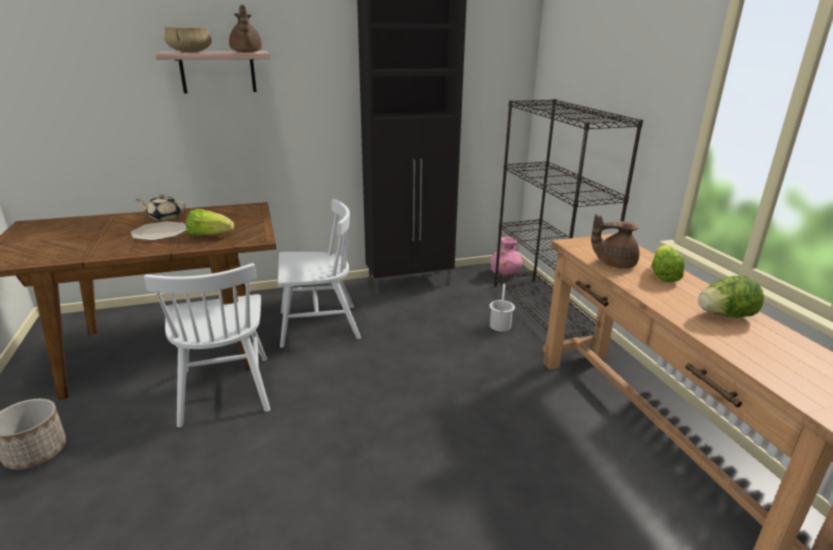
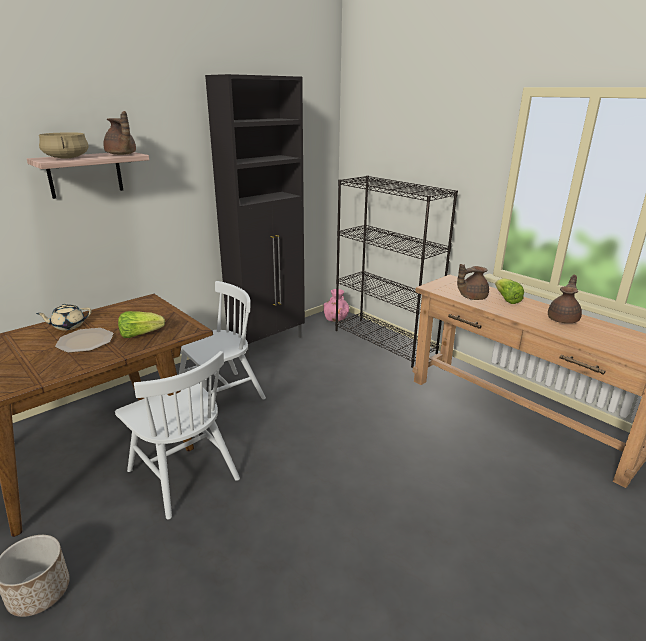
camera: 25 degrees left, 0 degrees up
(500, 326) = (363, 361): white bucket -> none
(724, 316) = (563, 319): lettuce -> brown teapot

